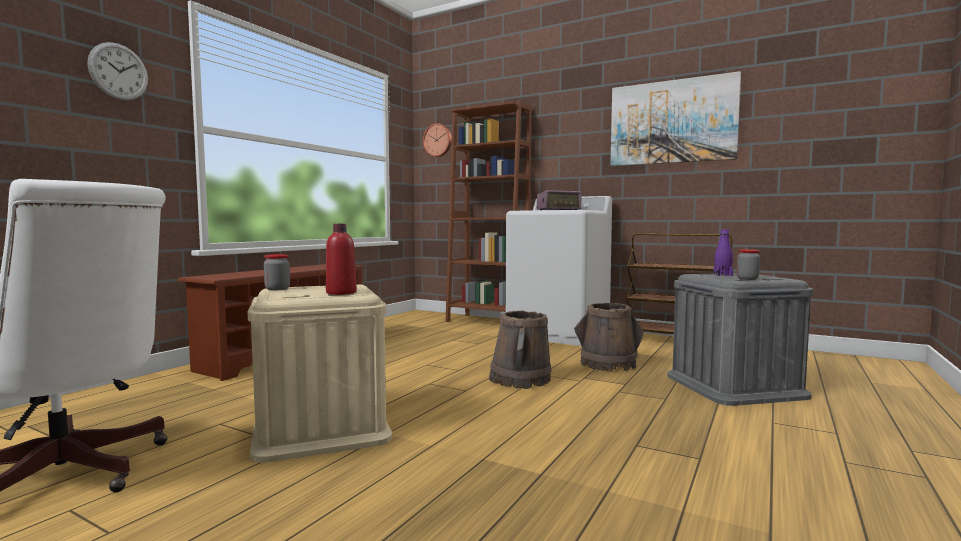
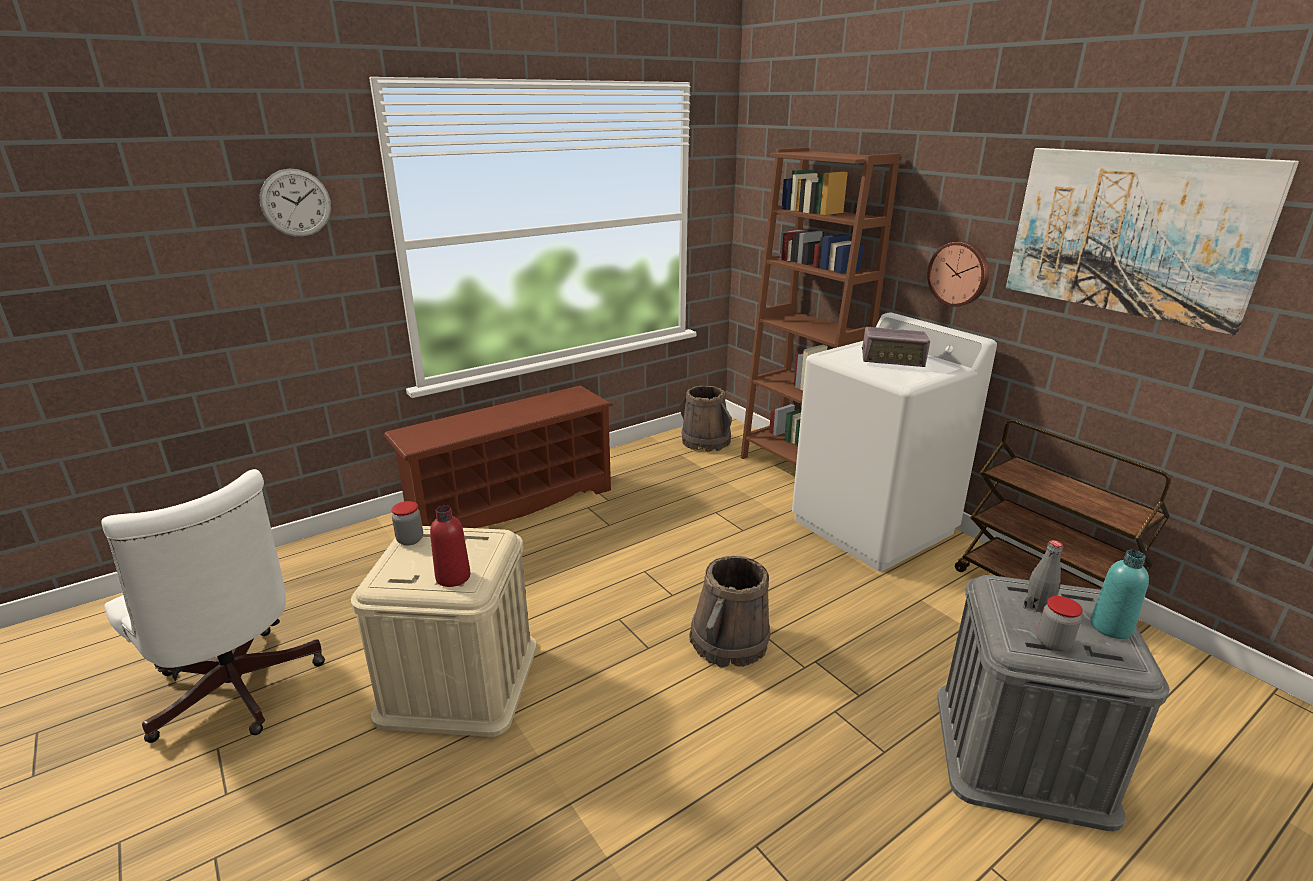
camera: 25 degrees right, 20 degrees up
(438, 140) = (766, 182): wall clock -> wall clock (959, 273)
(607, 364) = (876, 634): brown bucket -> brown bucket (705, 441)
(722, 275) = (1038, 606): purple bottle -> grey bottle
(763, 275) = (1111, 627): none -> turquoise bottle

